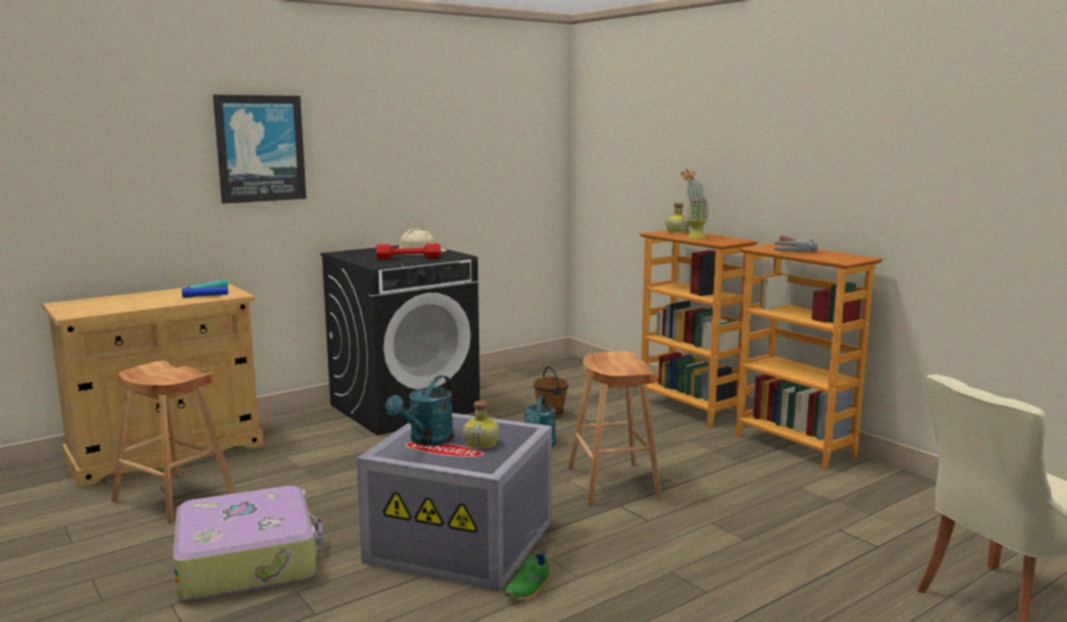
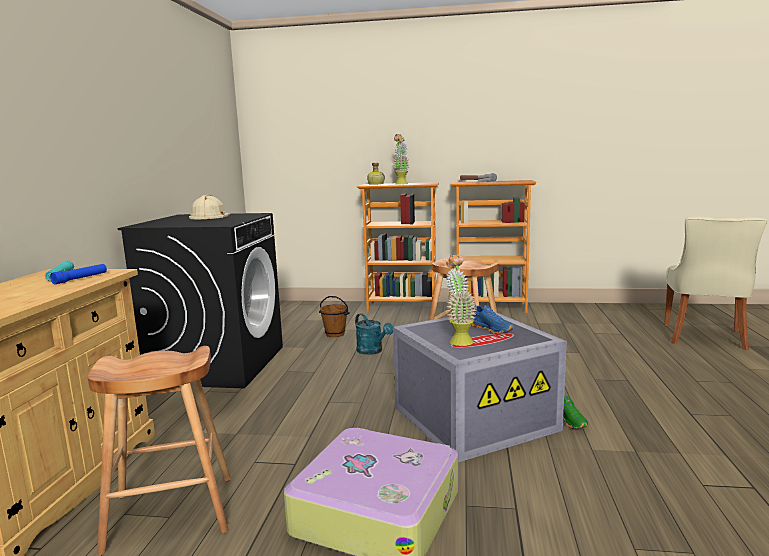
camera: 45 degrees left, 0 degrees up
(260, 148) = (57, 110): picture -> none
(408, 257) = (223, 219): red dumbbell -> none
(427, 440) = (459, 340): turquoise watering can -> potted plant
(482, 443) = (492, 329): bottle -> blue shoe

